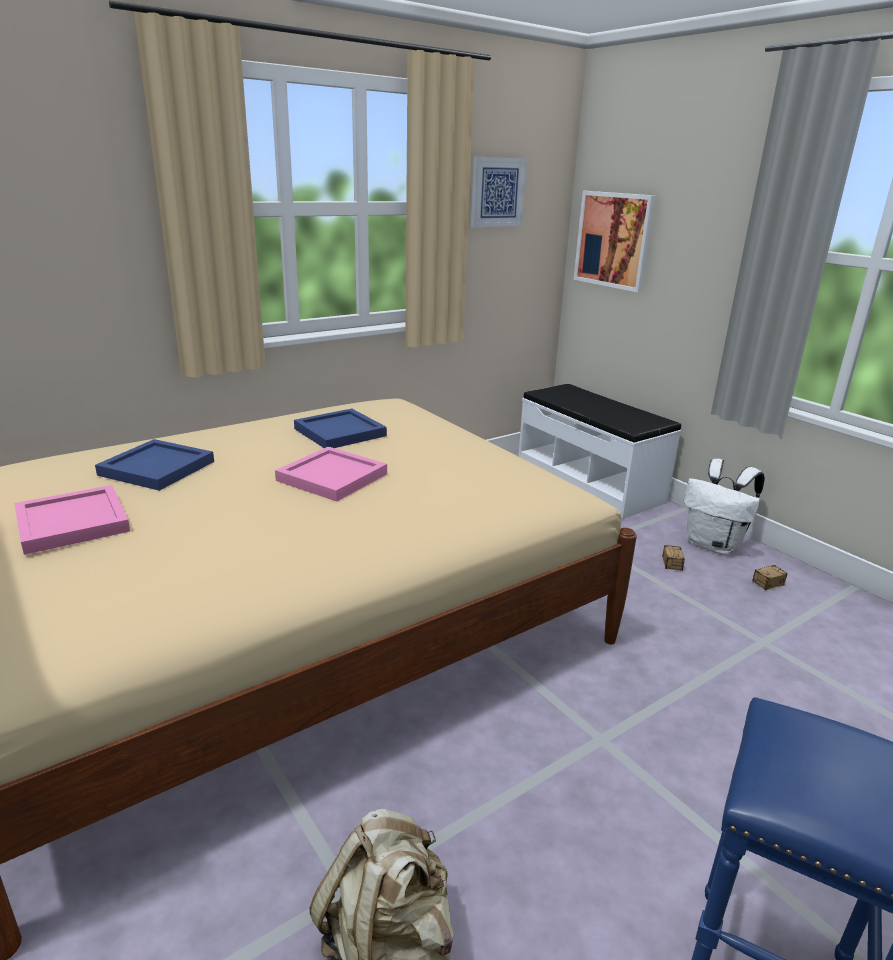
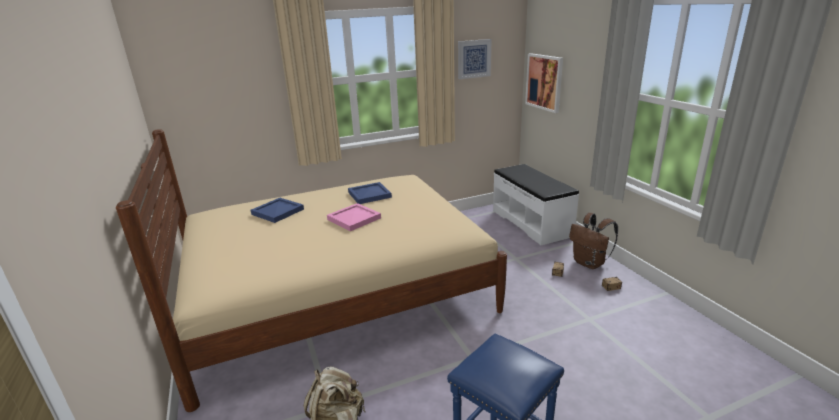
camera: 15 degrees right, 0 degrees up
(74, 523) = (235, 236): pink tray -> none
(714, 545) = (590, 263): white backpack -> brown backpack

